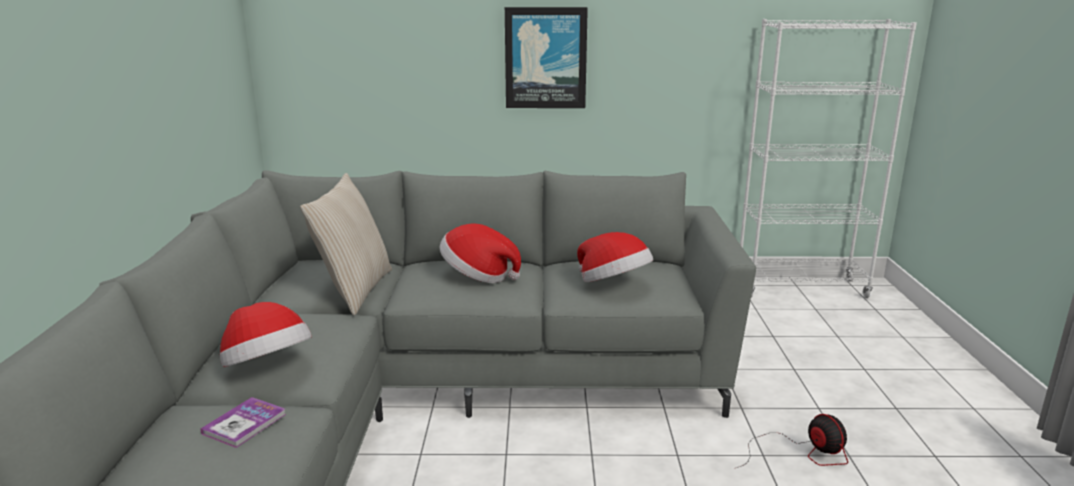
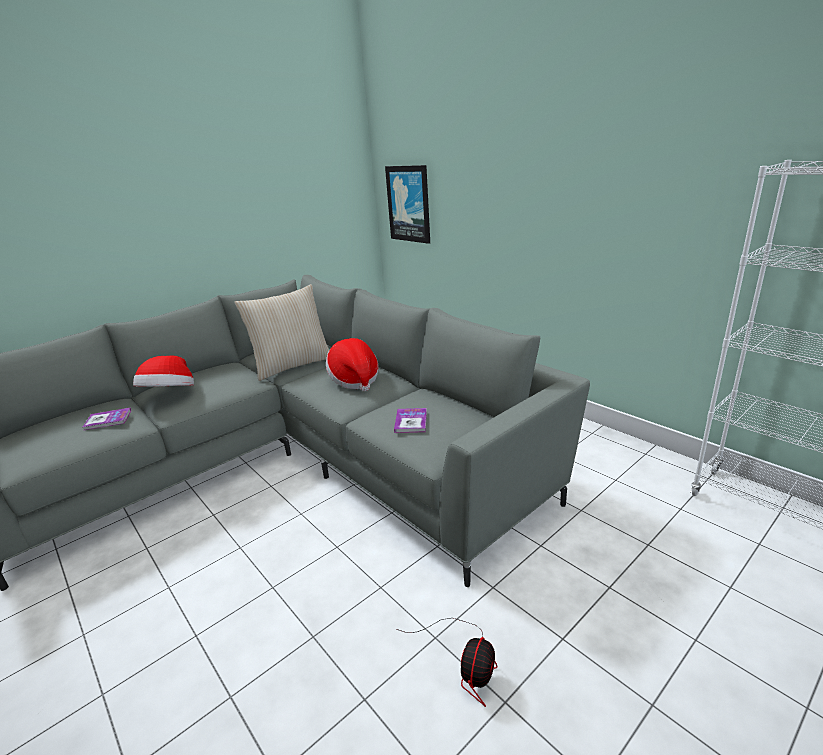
camera: 50 degrees right, 5 degrees up
(545, 58) = (543, 203): picture -> picture (409, 204)
(613, 284) = (411, 421): hat -> book

